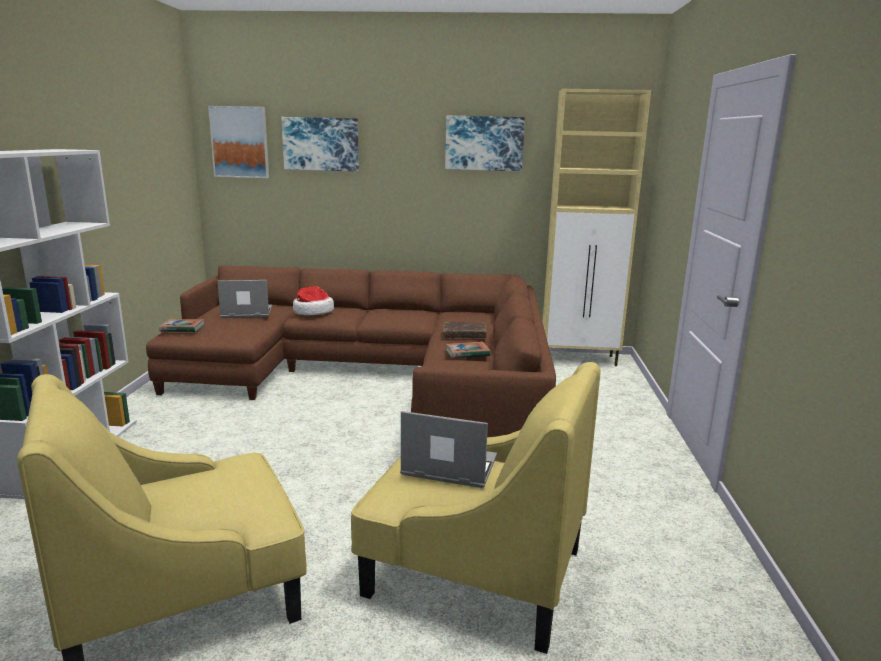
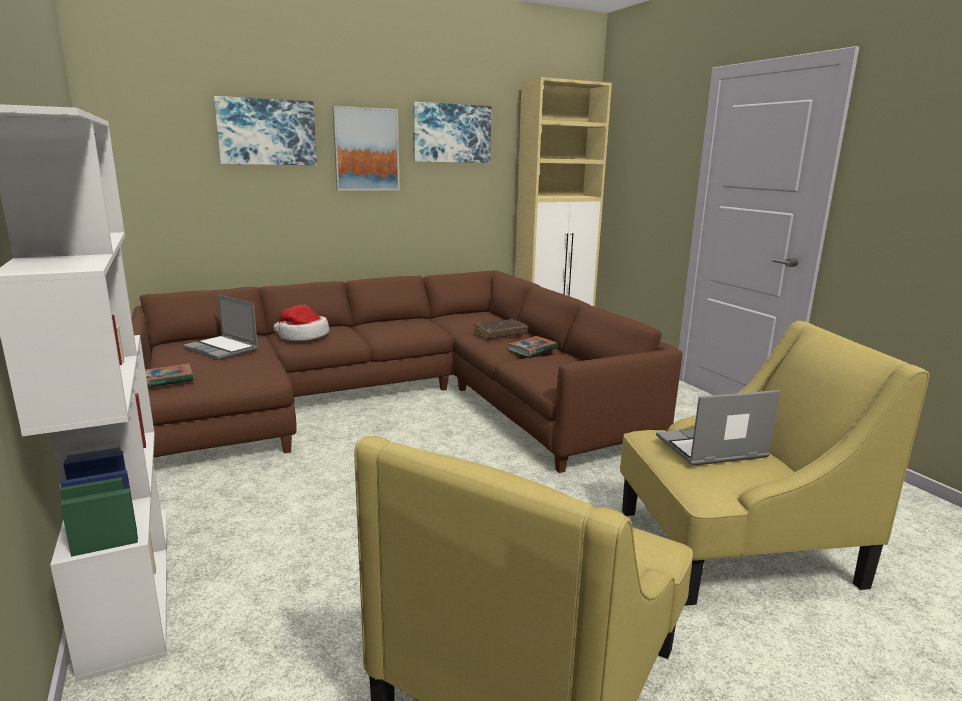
camera: 30 degrees left, 0 degrees up
(240, 142) = (152, 128): picture -> picture (366, 149)
(246, 313) = (222, 349): laptop -> laptop turned 105 degrees counterclockwise

